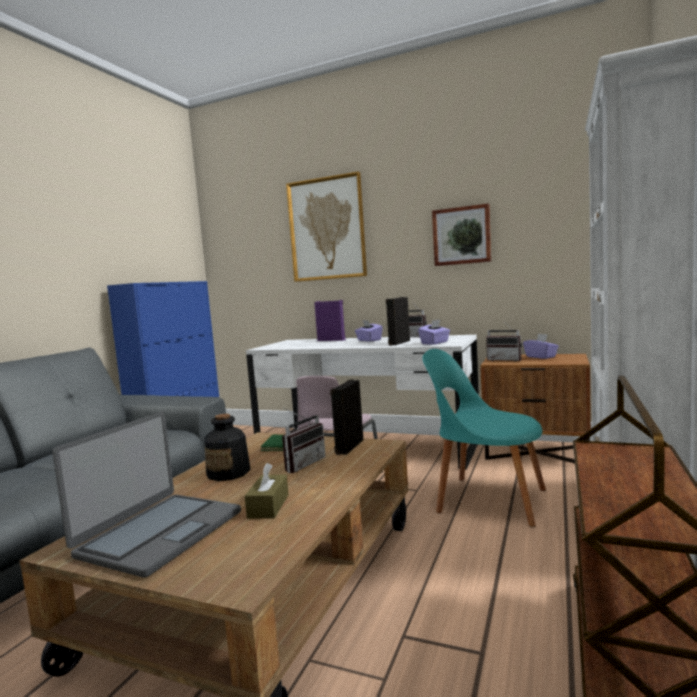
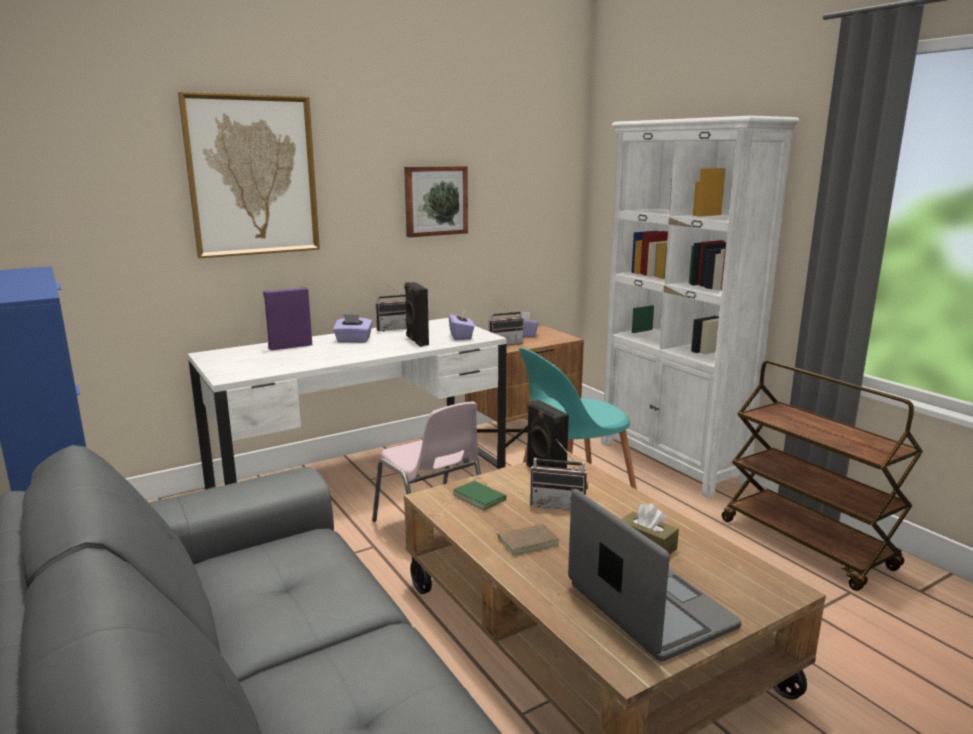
camera: 55 degrees left, 10 degrees up
(229, 473) = (527, 541): bottle -> brown book
(302, 464) = (559, 504): radio -> radio turned 120 degrees clockwise

